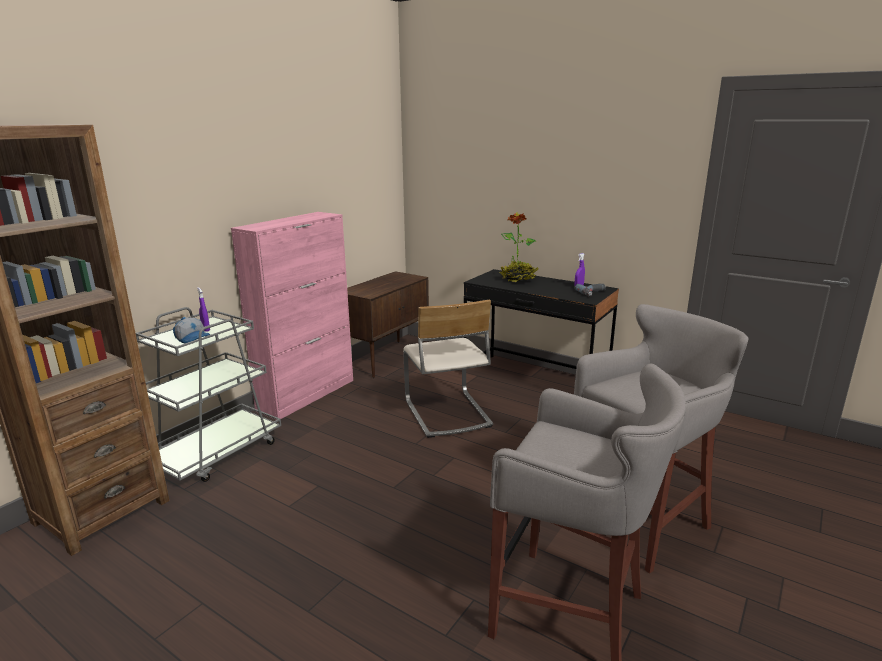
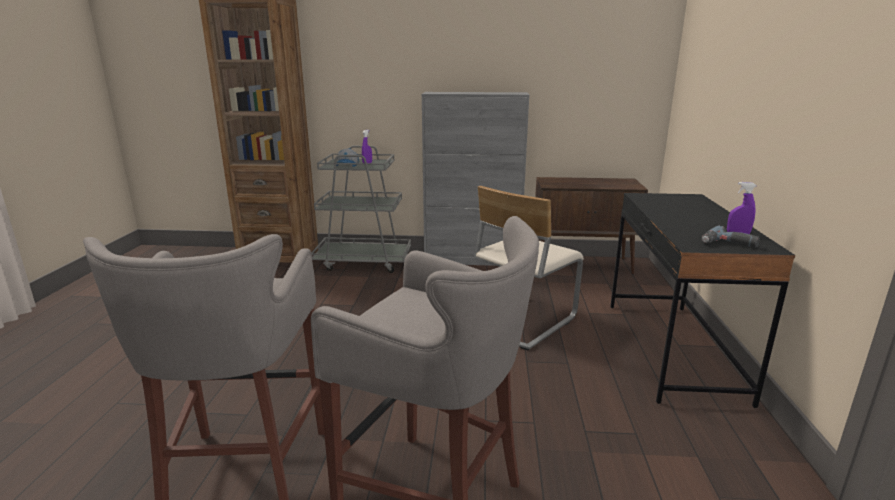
camera: 60 degrees right, 0 degrees up
(307, 395) = (473, 259): pink cabinet -> grey cabinet
(518, 280) = (688, 207): potted plant -> none

